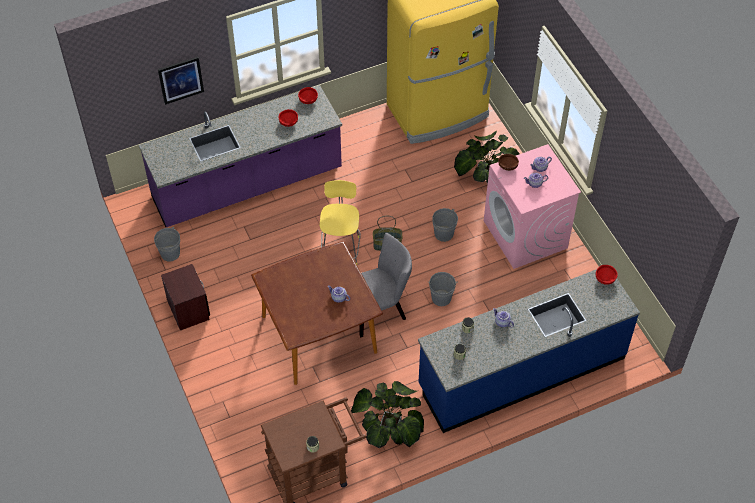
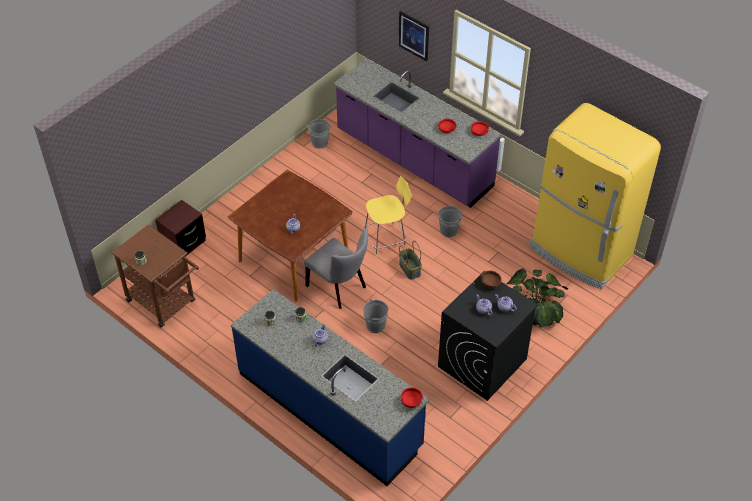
camera: 65 degrees right, 5 degrees down
(188, 310) = (274, 173): brown nightstand -> brown nightstand (183, 244)
(390, 425) = (230, 336): potted plant -> none
(443, 234) = (445, 303): grey bucket -> grey bucket (448, 230)
(526, 235) = (482, 363): pink washing machine -> black washing machine

